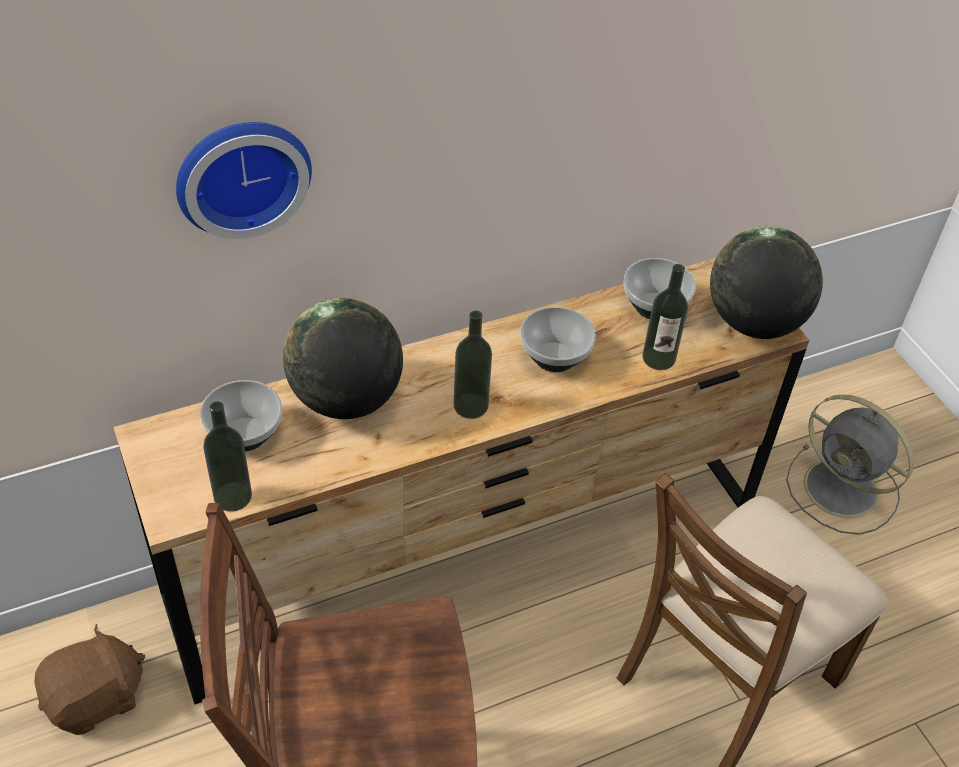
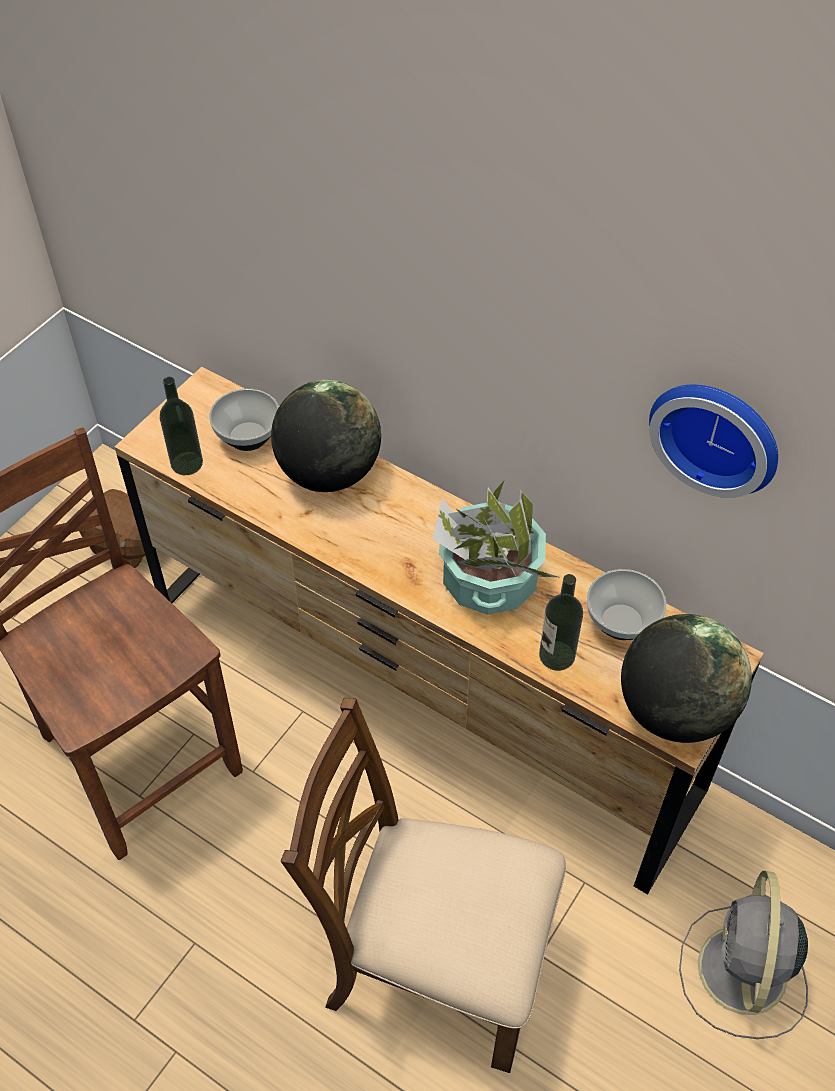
camera: 60 degrees right, 5 degrees up
(241, 173) = (300, 234): wall clock -> wall clock (717, 433)
(471, 405) = (386, 552): bottle -> none
(553, 357) = (489, 579): bowl -> potted plant

